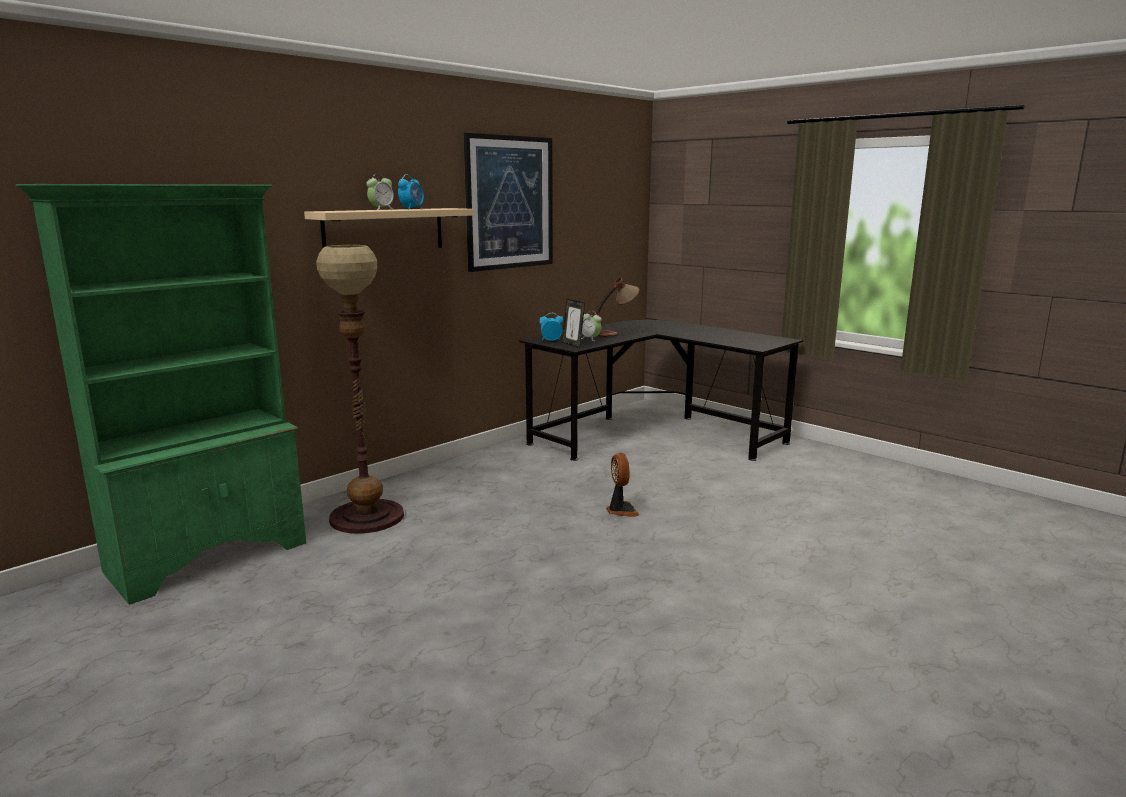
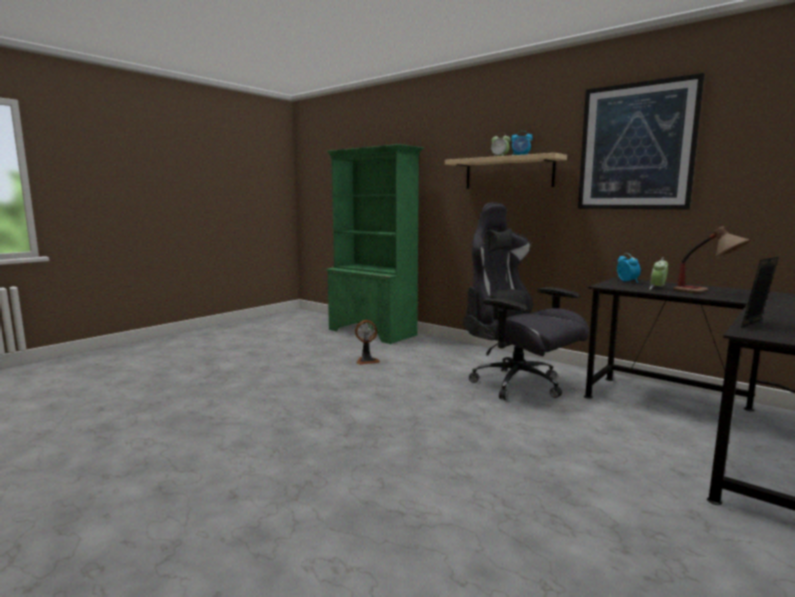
camera: 85 degrees right, 5 degrees down
(366, 517) = (427, 350): floor lamp -> none
(537, 480) = (522, 386): none -> black office chair
(573, 345) = (617, 285): picture frame -> picture frame (755, 325)
(621, 510) = (476, 417): fan -> fan (366, 361)

